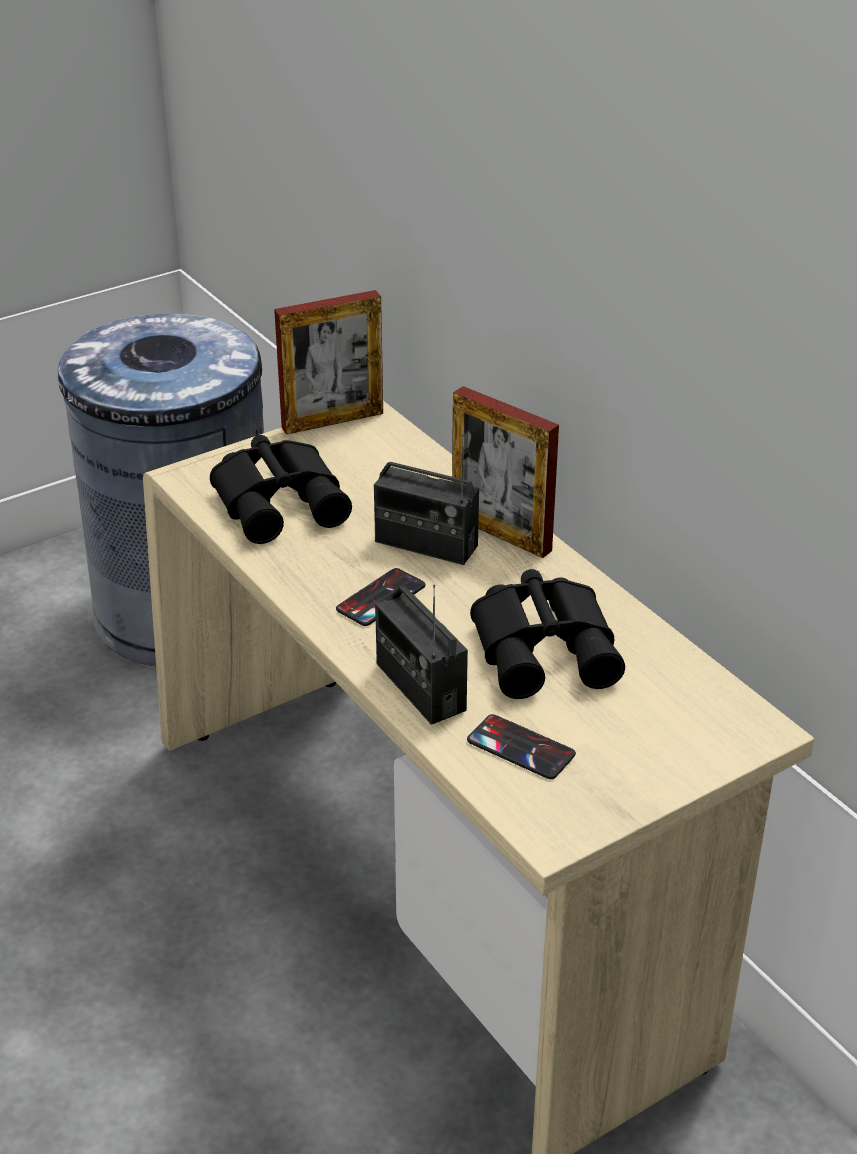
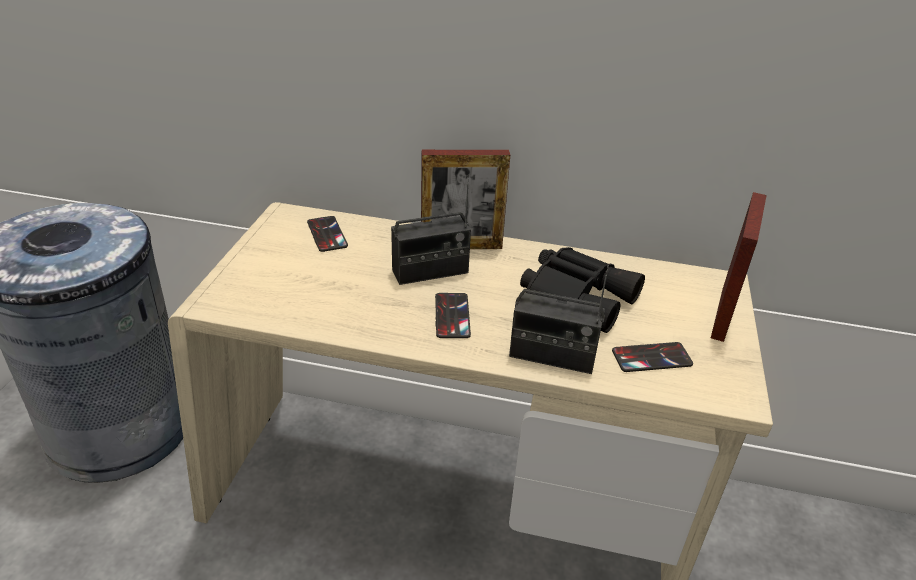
camera: 45 degrees left, 0 degrees up
(281, 501) = (303, 288): black binoculars -> none
(332, 420) = (267, 226): picture frame -> picture frame (723, 313)
(379, 455) = (327, 234): none -> phone

